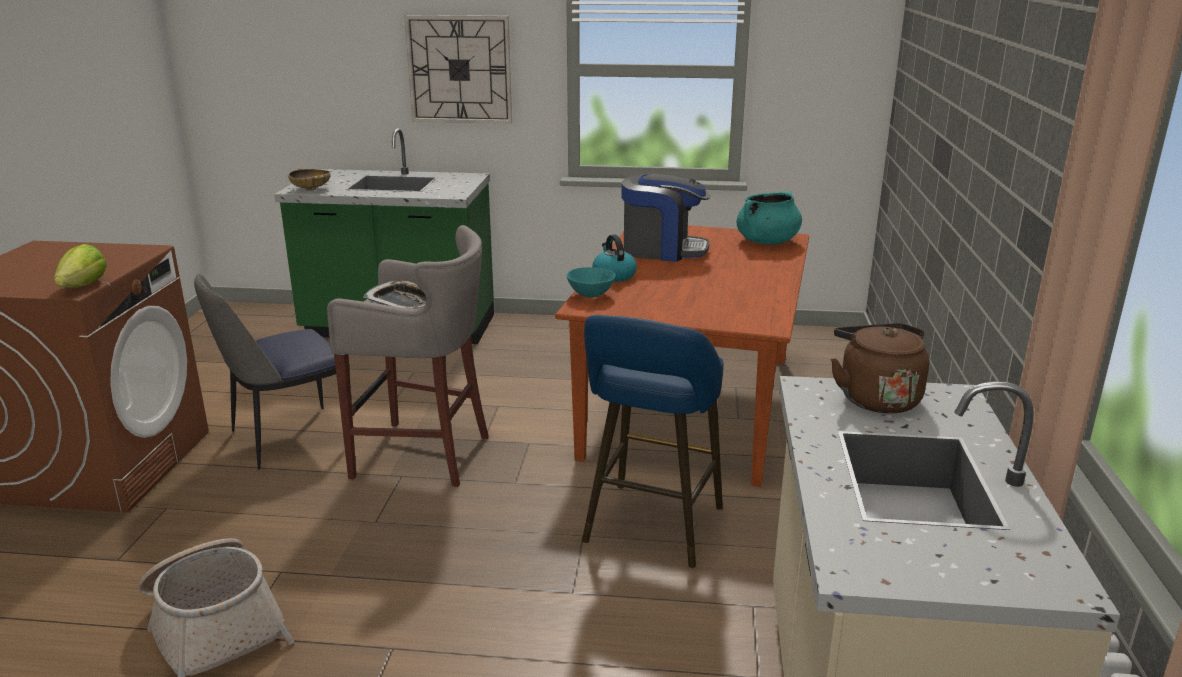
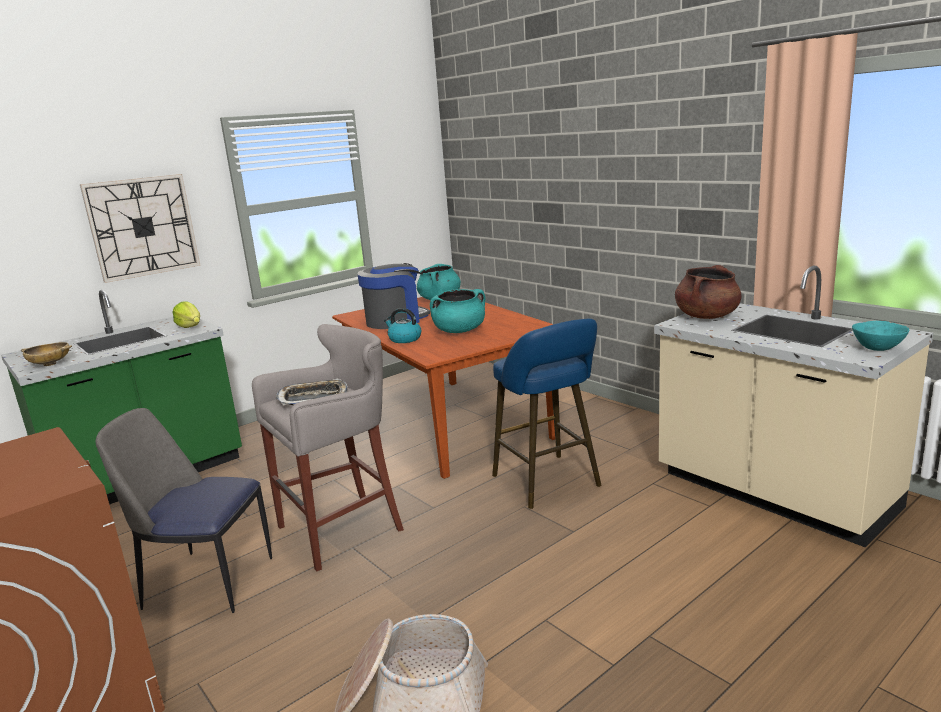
camera: 45 degrees left, 5 degrees down
(83, 286) = (69, 476): lettuce -> lettuce (190, 327)
(287, 438) = (206, 581): chair -> chair turned 90 degrees clockwise
(590, 295) = (420, 351): turquoise bowl -> turquoise bowl (878, 349)
(681, 289) = (459, 331): none -> turquoise cooking pot
(875, 398) = (707, 316): brown kettle -> brown cooking pot

